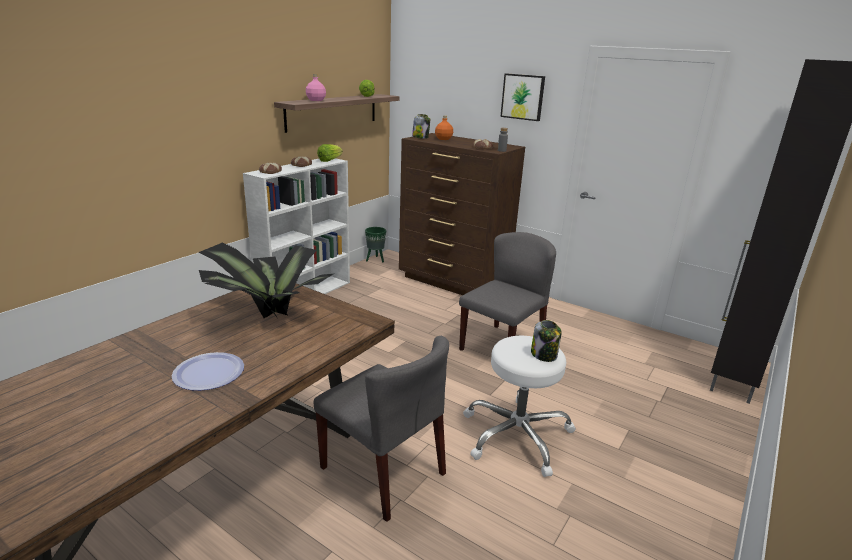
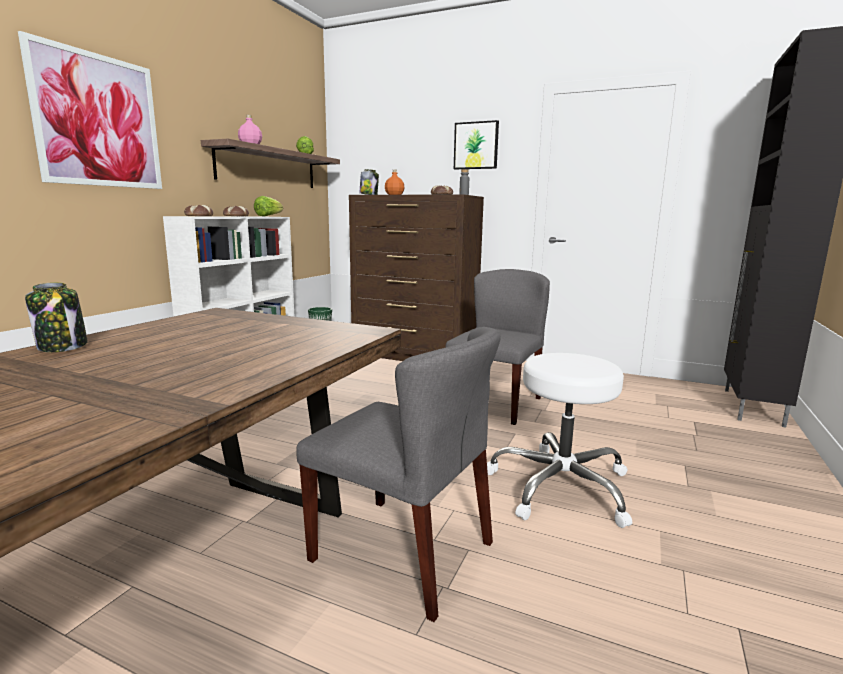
camera: 10 degrees left, 10 degrees down
(195, 106) = (98, 121): none -> picture
(208, 373) = (124, 385): plate -> none
(265, 313) = (211, 332): potted plant -> none
(544, 355) = (593, 365): jar -> jar (63, 347)

